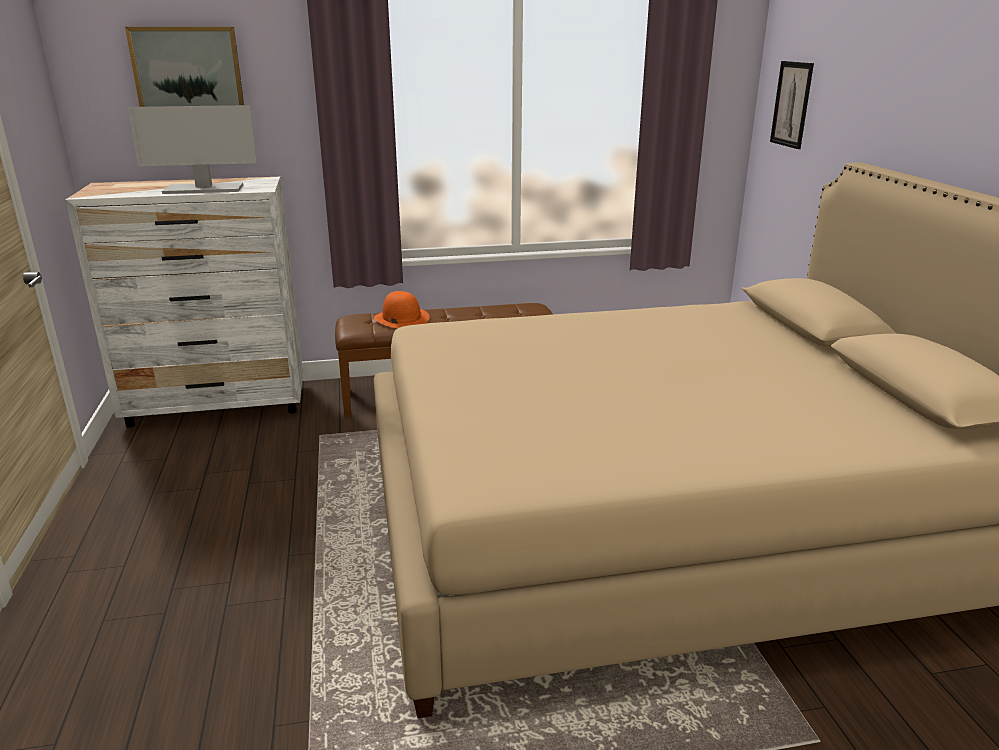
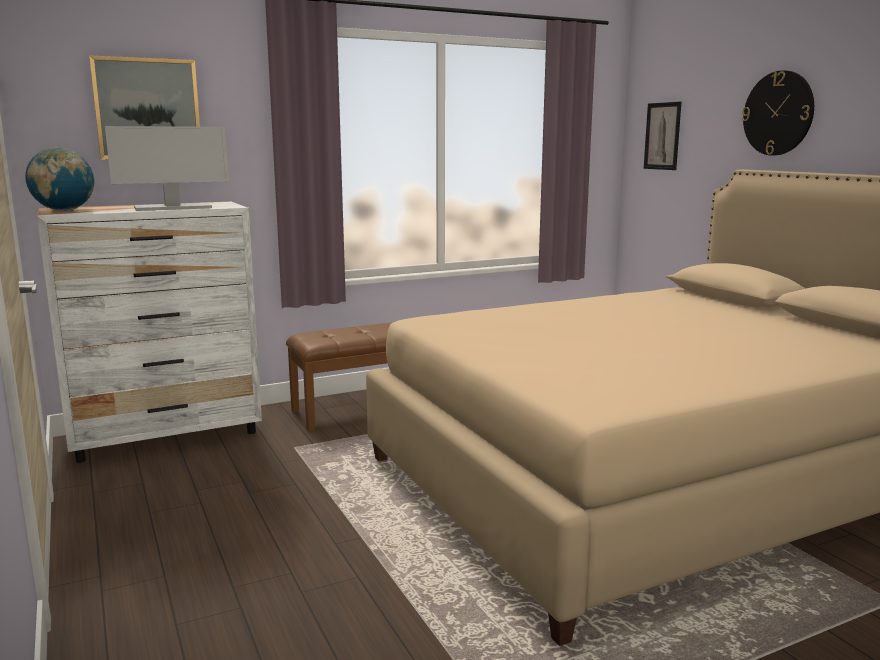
camera: 15 degrees left, 10 degrees down
(102, 190) = (64, 210): none -> globe
(401, 318) = (355, 331): orange hat -> none
(907, 94) = (778, 113): none -> wall clock

